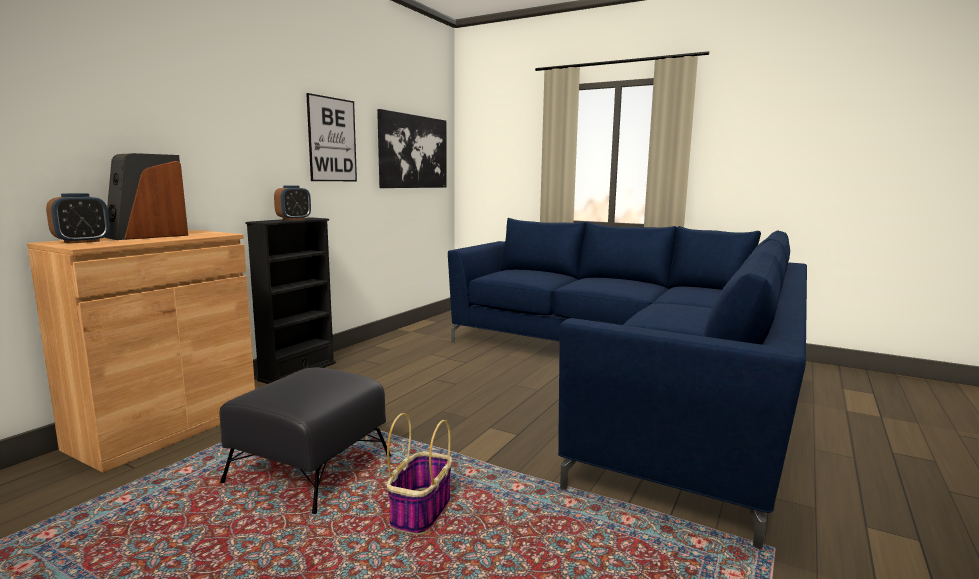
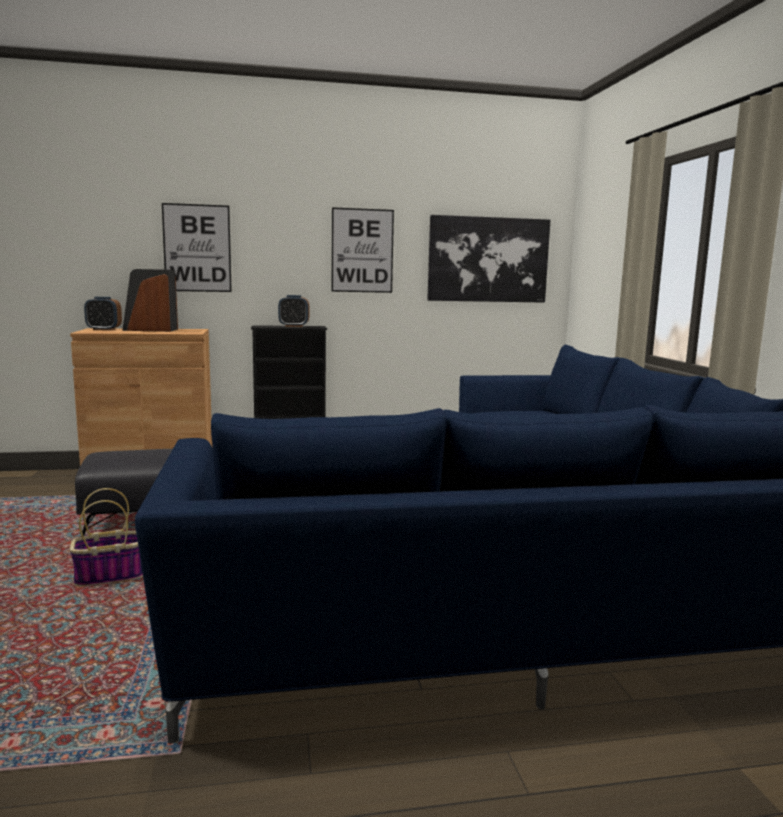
camera: 50 degrees right, 0 degrees up
(176, 128) = (197, 248): none -> picture

